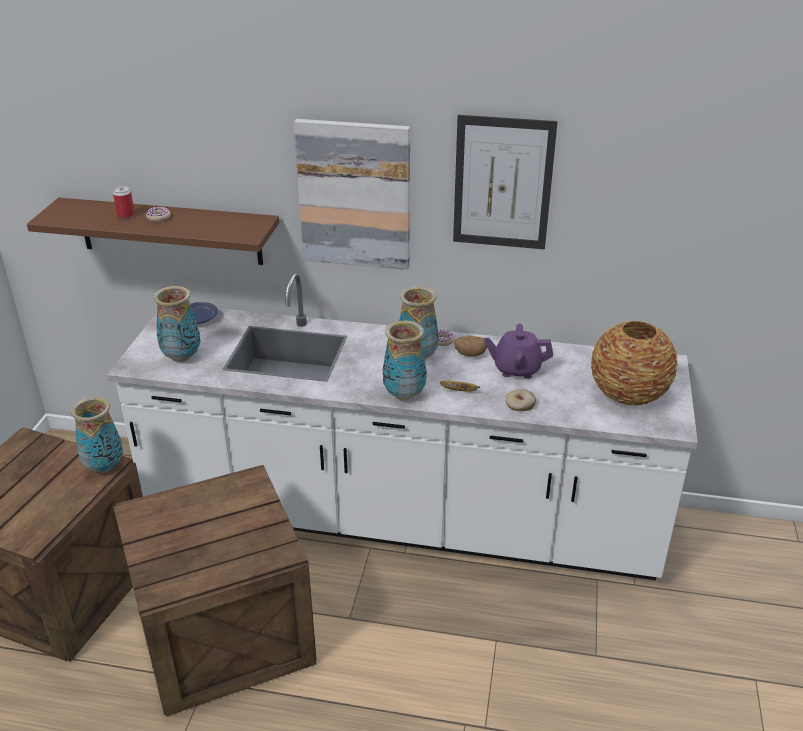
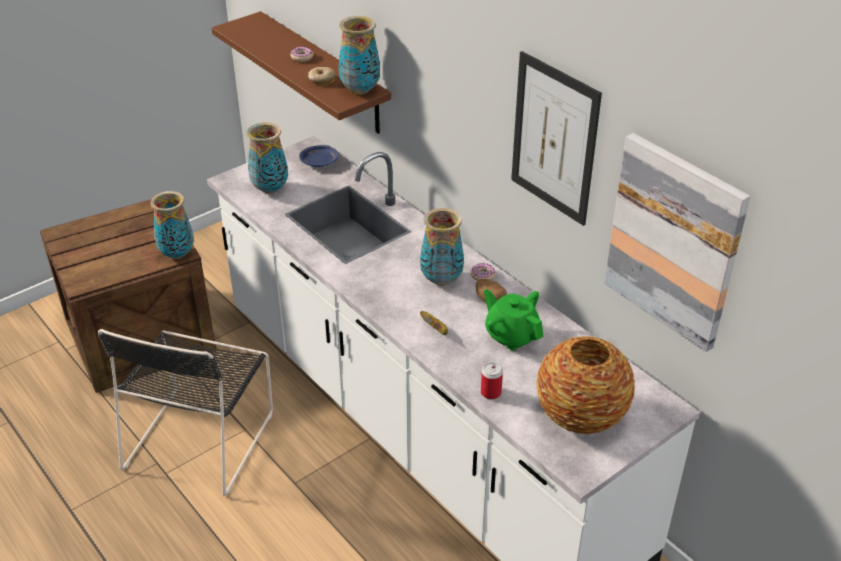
camera: 40 degrees right, 5 degrees up
(126, 215) = (282, 46): can -> can (491, 392)
(224, 634) = (201, 436): crate -> black chair
(354, 194) = (443, 97): picture -> picture (674, 241)
(404, 394) = (387, 307): vase -> vase (360, 90)
(516, 369) = (511, 335): purple teapot -> green teapot
(519, 405) = (468, 369): donut -> donut (321, 80)

